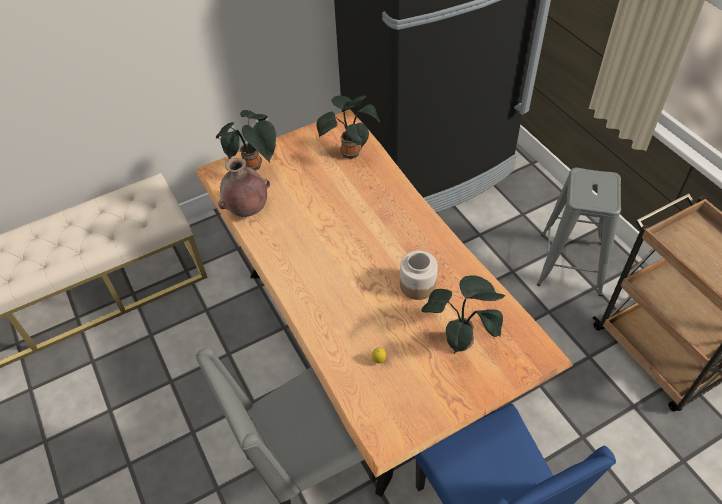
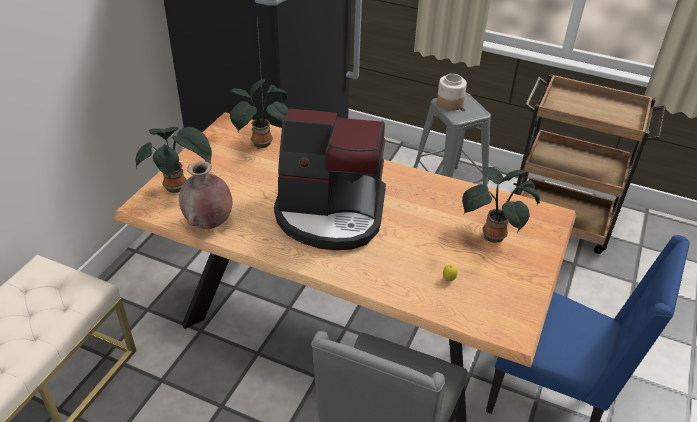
camera: 40 degrees left, 10 degrees down
(343, 248) = (330, 214): none -> coffee machine
(417, 285) = (420, 213): jar -> jar (449, 103)

